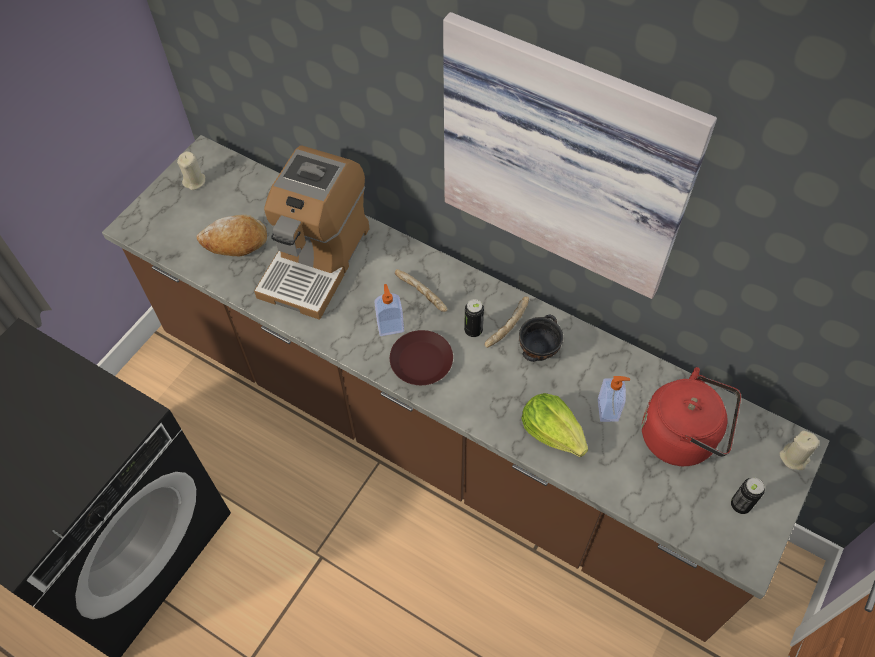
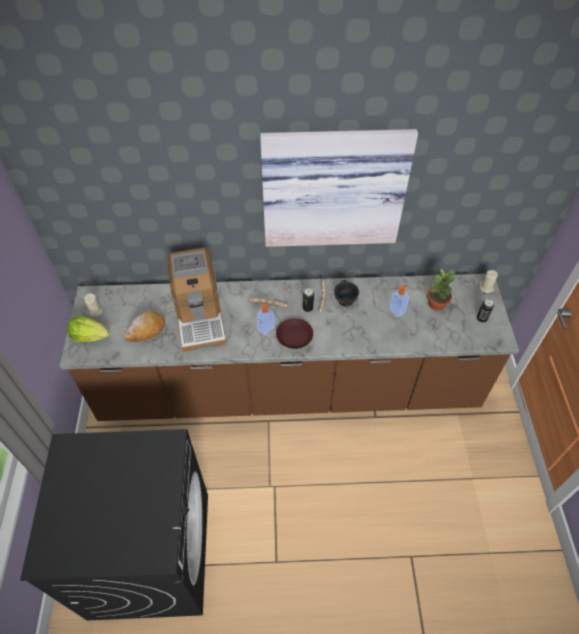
camera: 35 degrees left, 5 degrees down
(553, 432) = (381, 333): lettuce -> lettuce (90, 336)
(683, 437) = (437, 304): red kettle -> potted plant

